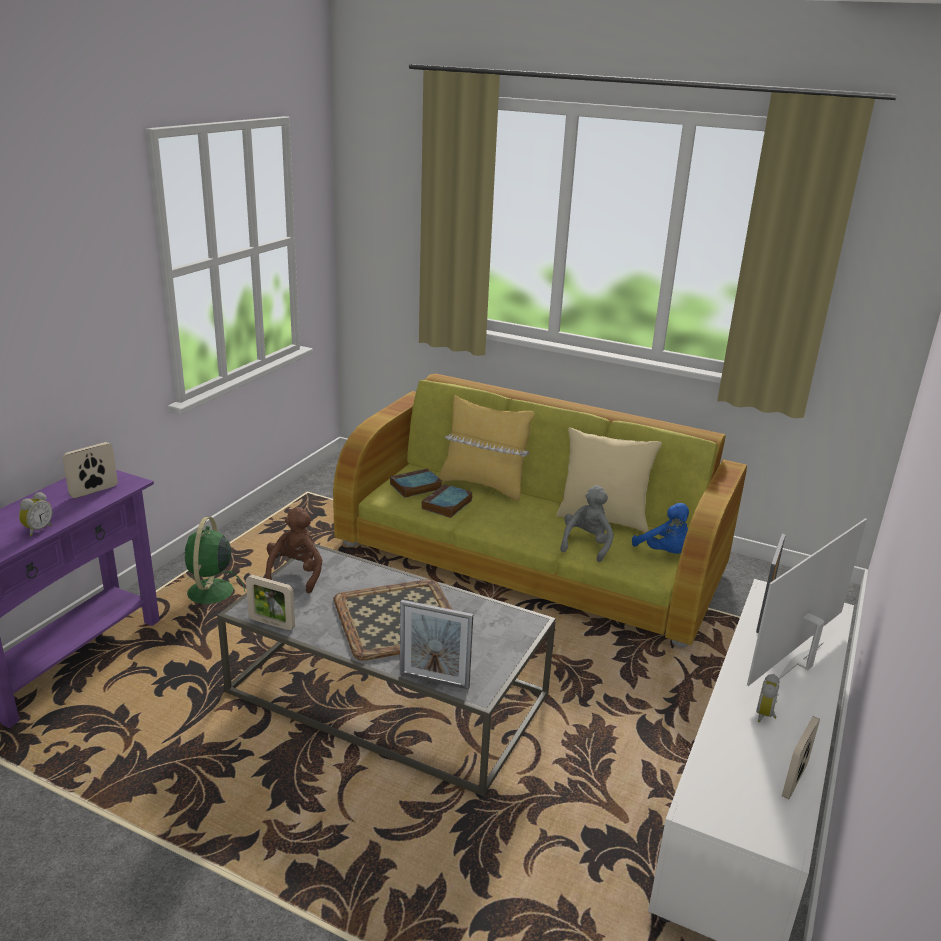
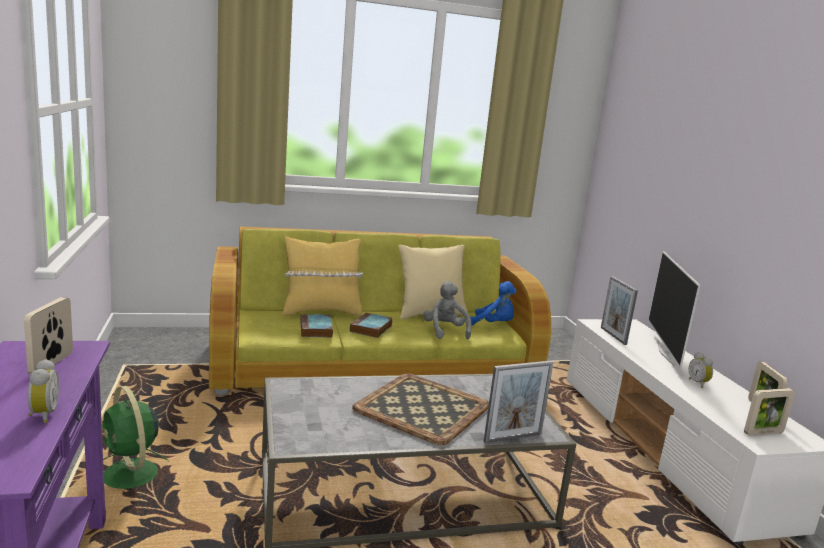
camera: 40 degrees left, 10 degrees down
(271, 623) = (331, 446): picture frame -> picture frame (763, 433)
(295, 574) = (290, 404): brown plush toy -> none
(415, 487) = (271, 324): book -> book (371, 329)

